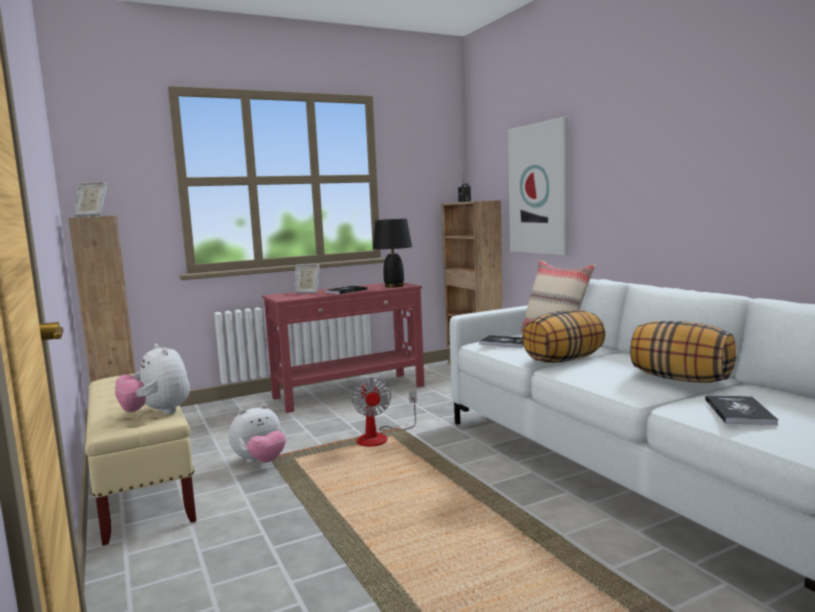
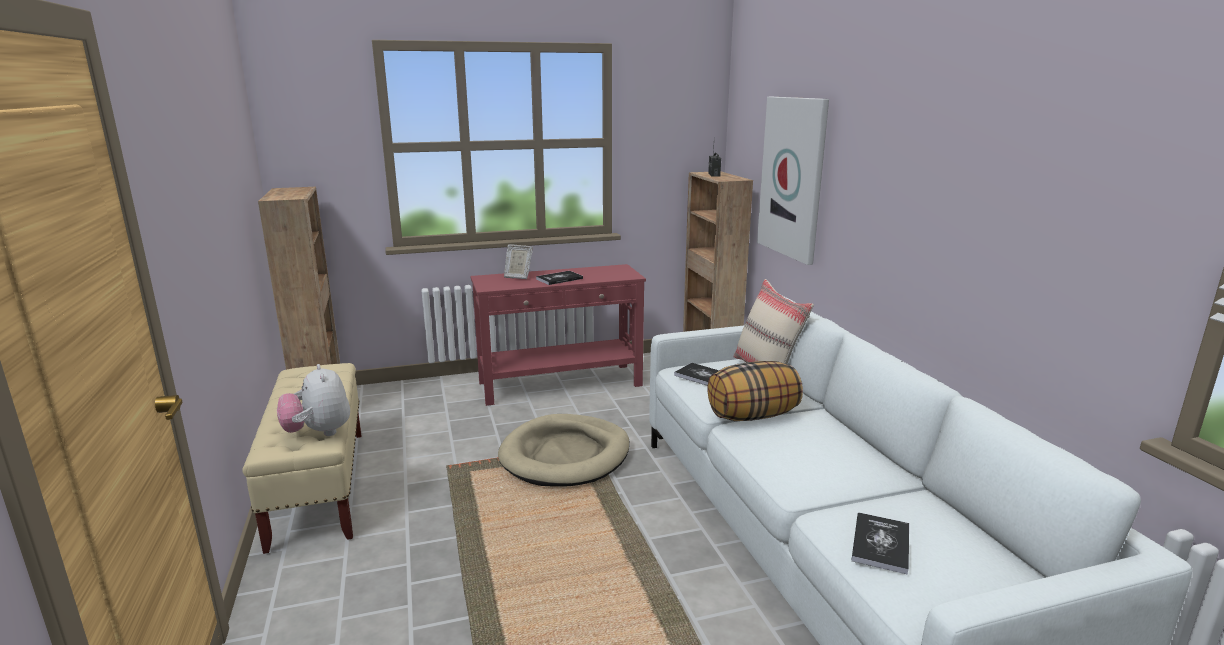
camera: 10 degrees right, 10 degrees up
(91, 216) = (284, 196): picture frame -> none
(260, 462) = (437, 470): plush toy -> none
(380, 437) = (565, 455): fan -> beige dog bed
(394, 286) = (615, 275): black table lamp -> none
(680, 379) = (856, 474): pillow -> none

